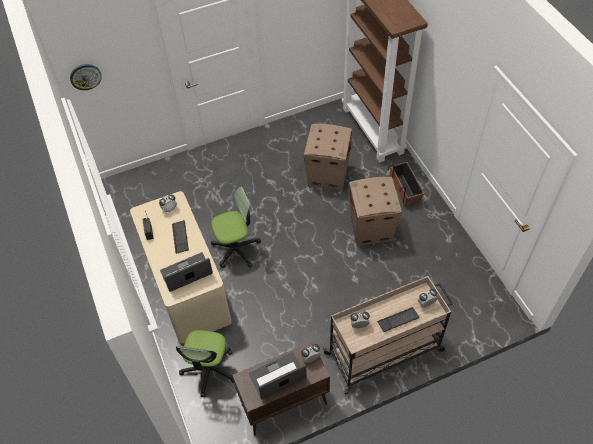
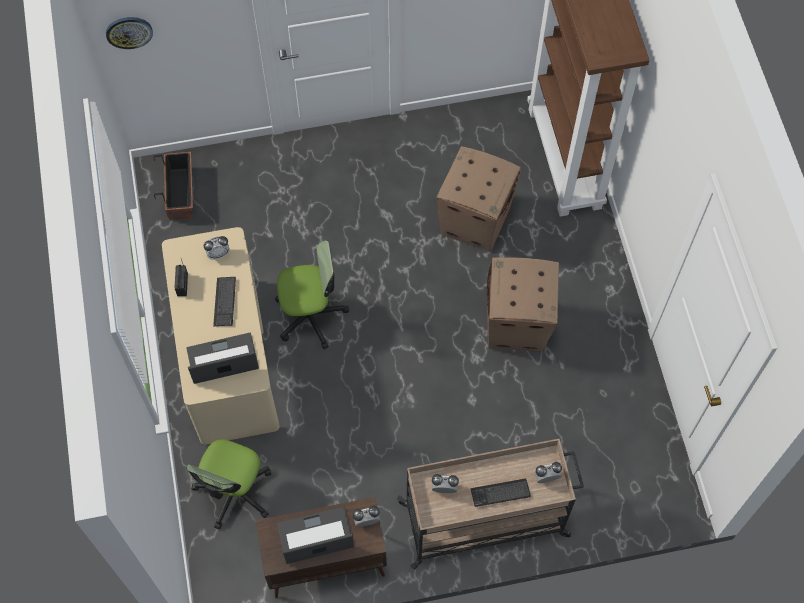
camera: 10 degrees right, 10 degrees up
(405, 190) = (585, 272): planter -> planter (180, 193)

